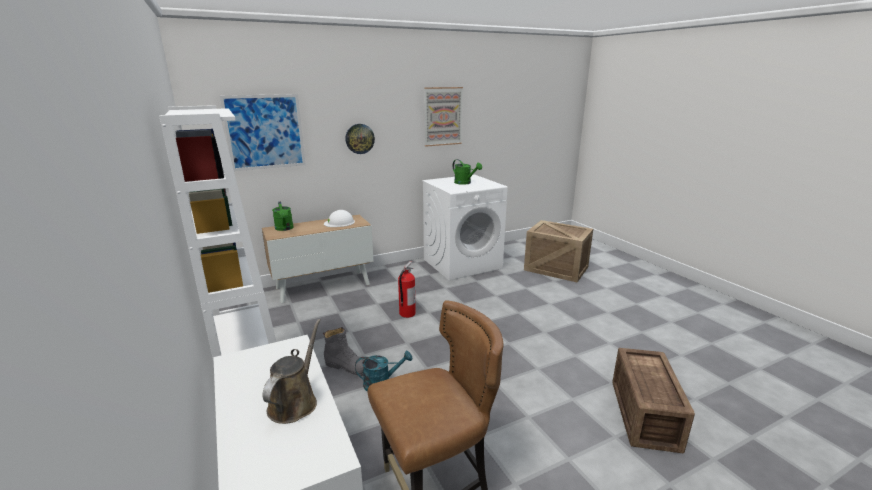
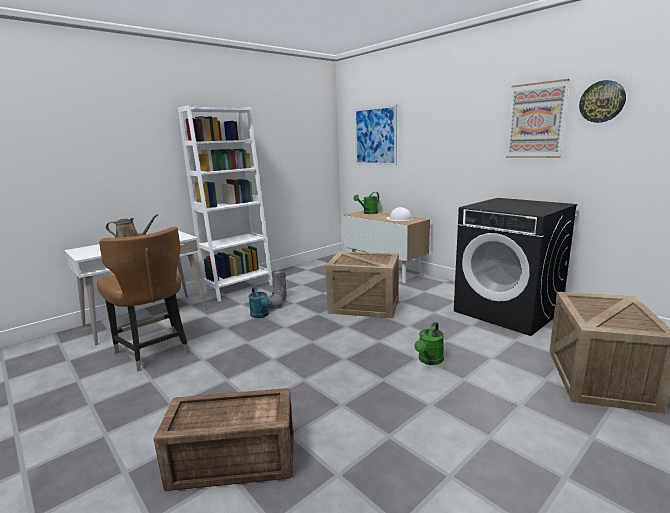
camera: 75 degrees right, 5 degrees down
(359, 138) = (439, 145): wall clock -> wall clock (602, 101)
(407, 313) = (365, 305): fire extinguisher -> crate
(462, 263) = (508, 311): white washing machine -> black washing machine
(465, 183) = (518, 205): green watering can -> green watering can (429, 361)

